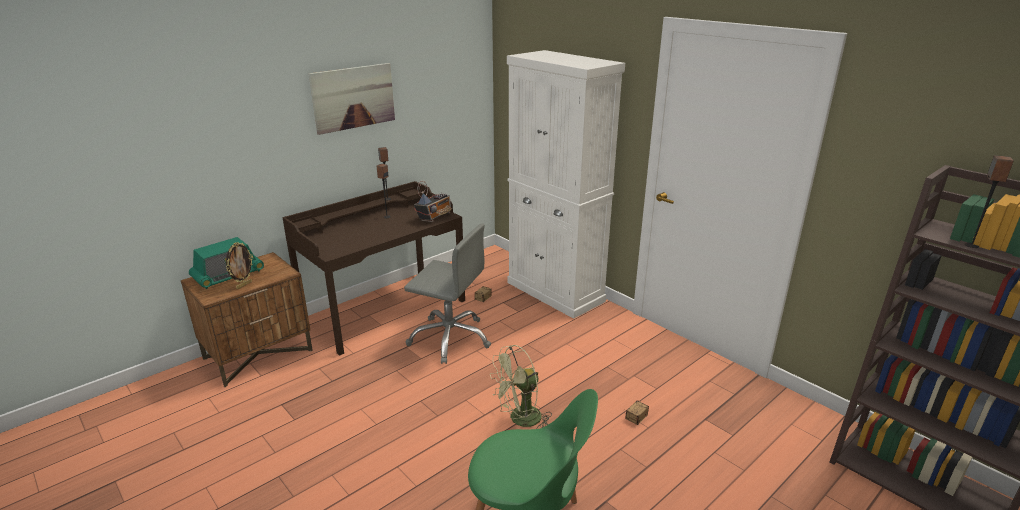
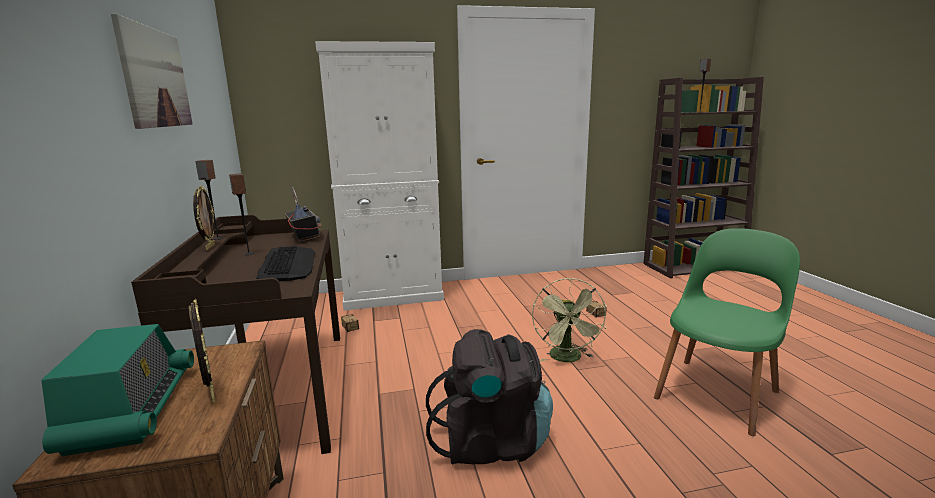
camera: 60 degrees left, 10 degrees down
(368, 205) = (209, 247): none -> picture frame
(373, 235) = (288, 264): none -> keyboard
(379, 412) = (492, 442): none -> black backpack
(450, 338) = (398, 362): grey office chair -> none

